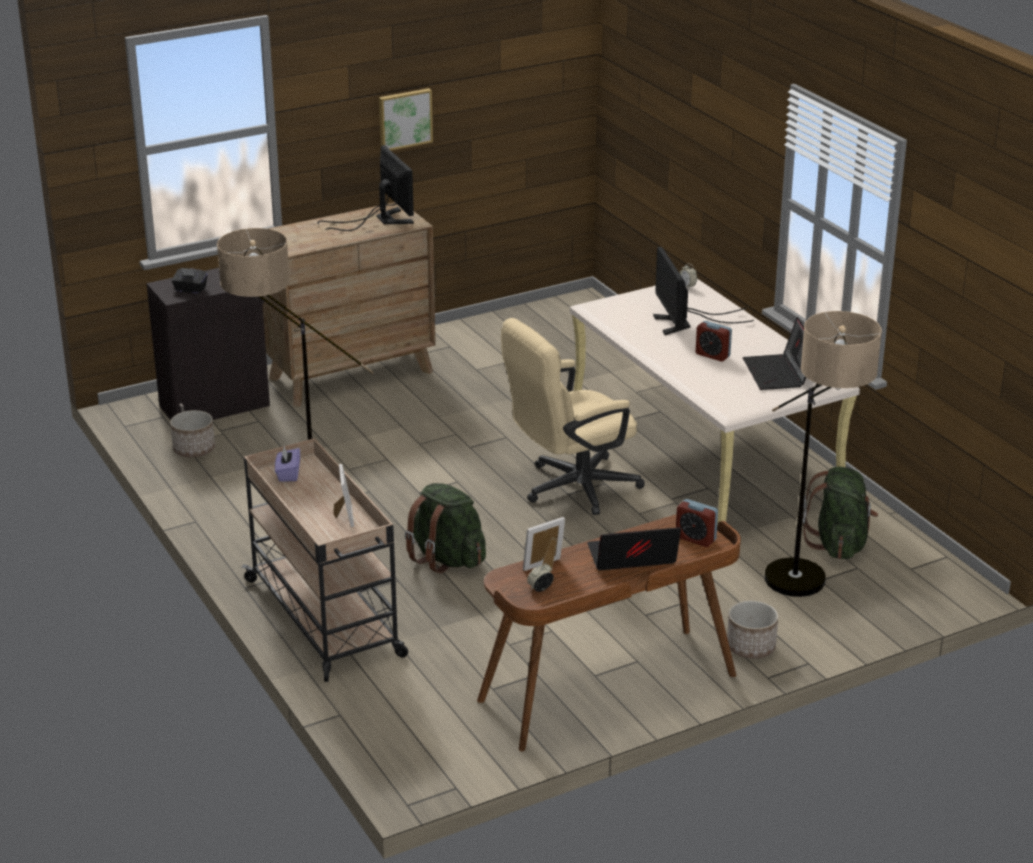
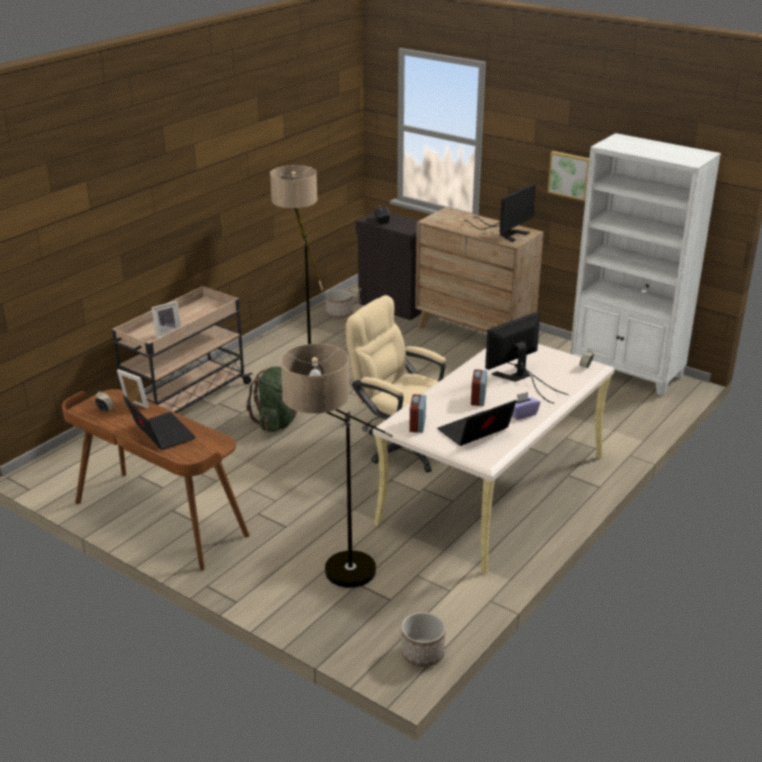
camera: 65 degrees right, 0 degrees up
(288, 474) = (207, 307): purple tissue box -> purple tissue box (522, 414)
(533, 319) = (627, 372): none -> white bookcase
(695, 539) = (201, 452): alarm clock -> alarm clock (417, 425)
(750, 647) = (242, 569): planter -> planter (422, 653)
(838, 544) = (418, 582): green backpack -> none

